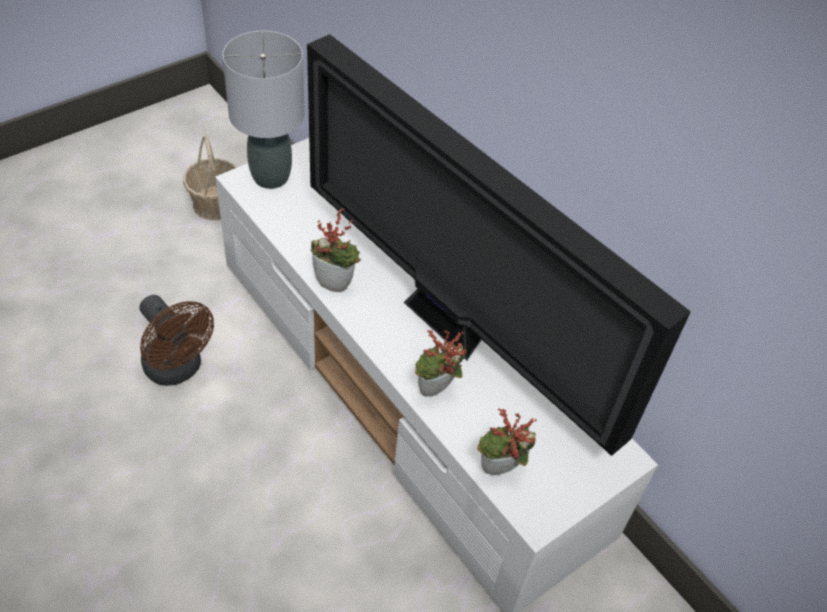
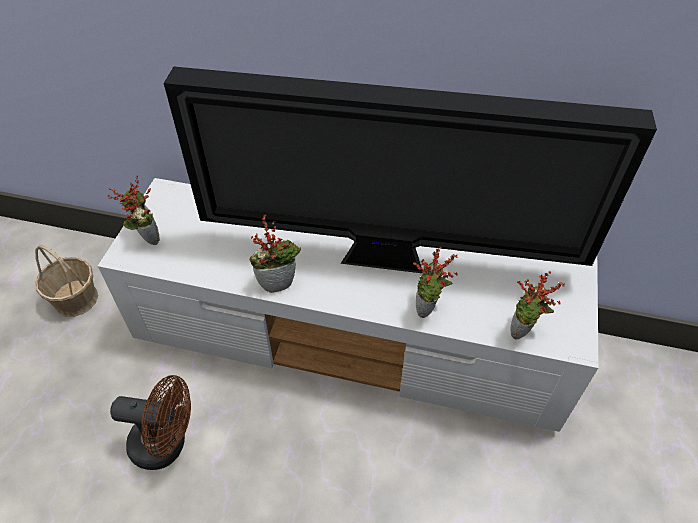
camera: 35 degrees left, 0 degrees up
(271, 177) = (146, 238): grey table lamp -> potted plant

